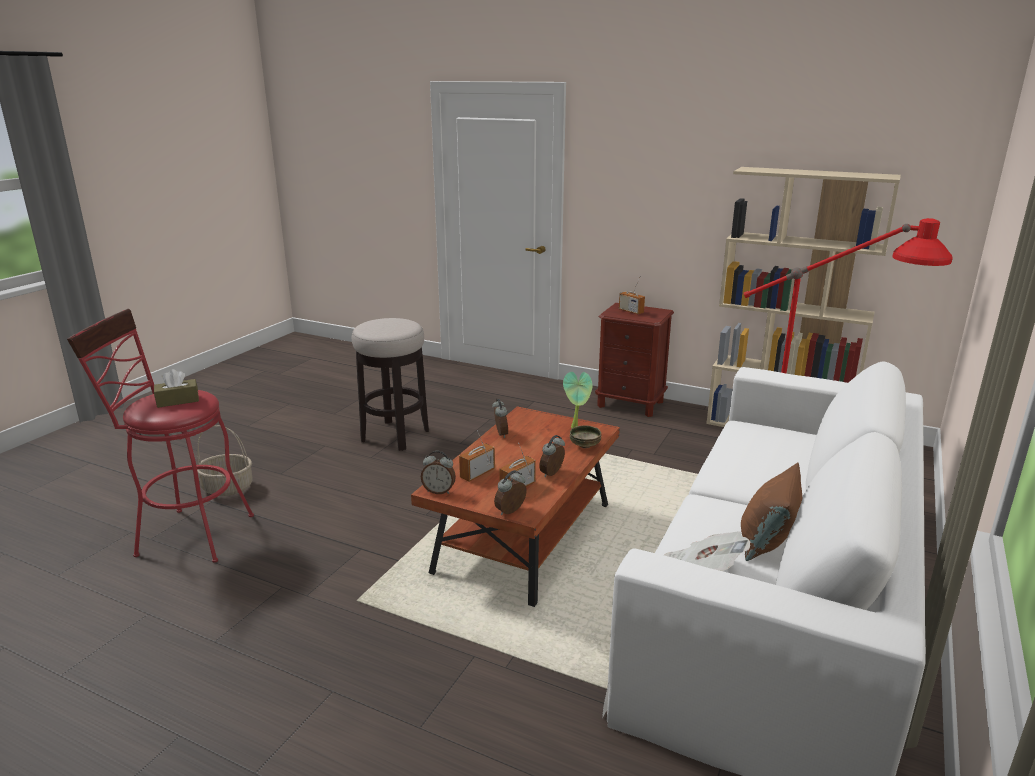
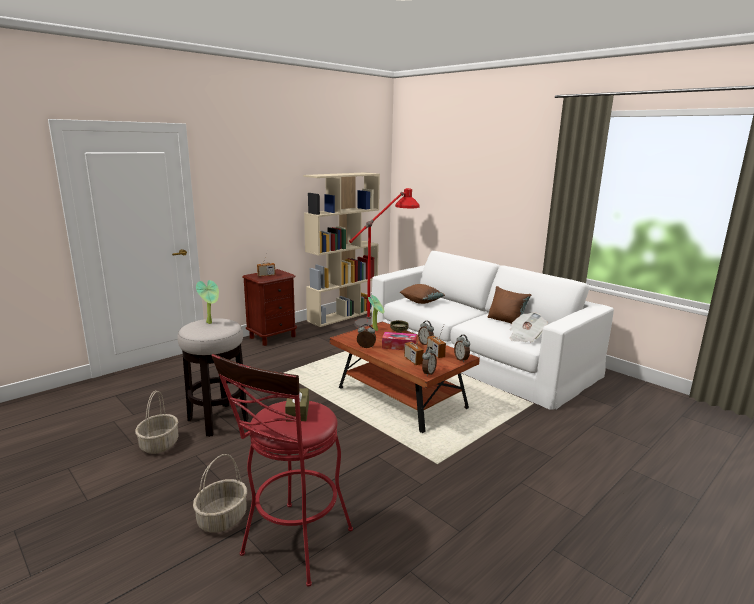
camera: 70 degrees left, 5 degrees down
(337, 424) = (159, 444): none -> basket
(394, 323) = (211, 322): none -> potted plant
(525, 455) = (399, 346): none -> tissue box
(765, 442) = (421, 302): none -> brown pillow

